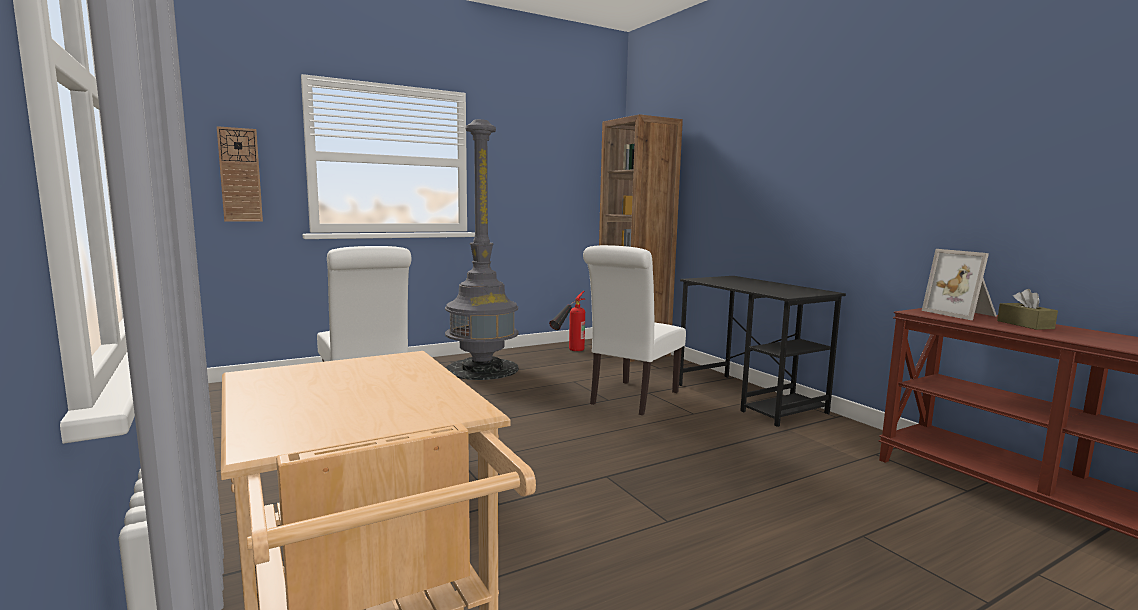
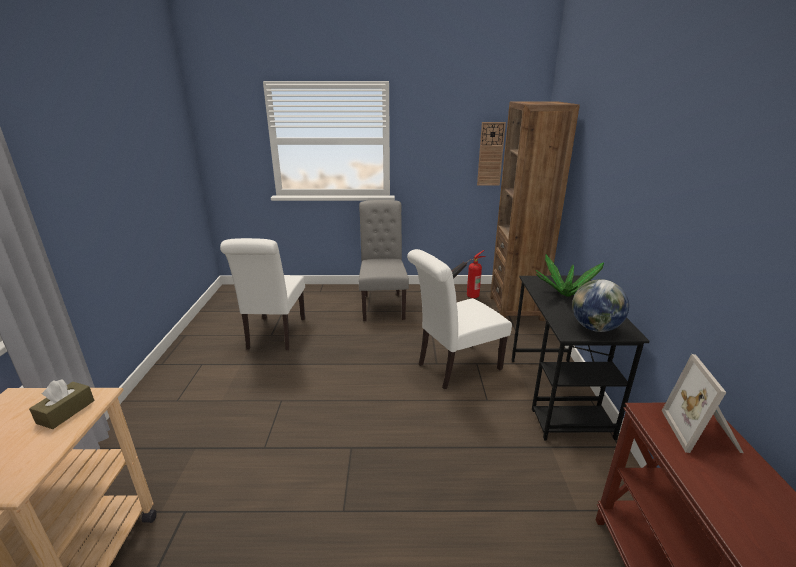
camera: 30 degrees right, 15 degrees up
(240, 175) = (230, 157): wall clock -> wall clock (490, 154)
(482, 369) = (383, 305): grey floor lamp -> grey chair
(740, 282) = (566, 294): none -> potted plant
(798, 292) = (594, 328): none -> globe
(1025, 325) = (745, 488): brown tissue box -> brown tissue box (66, 412)

